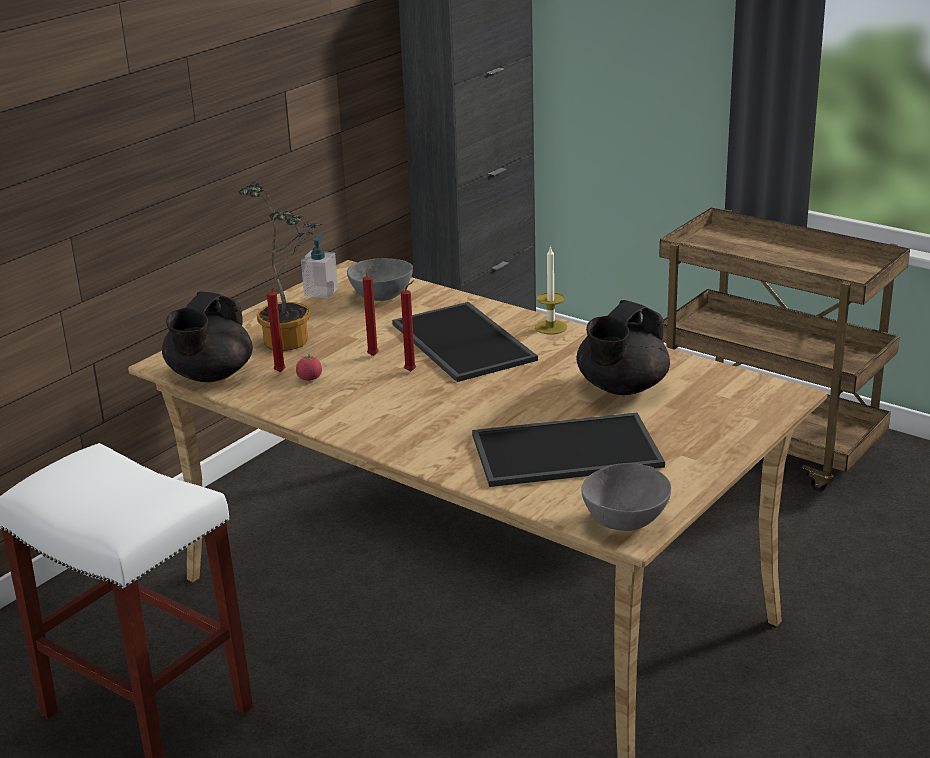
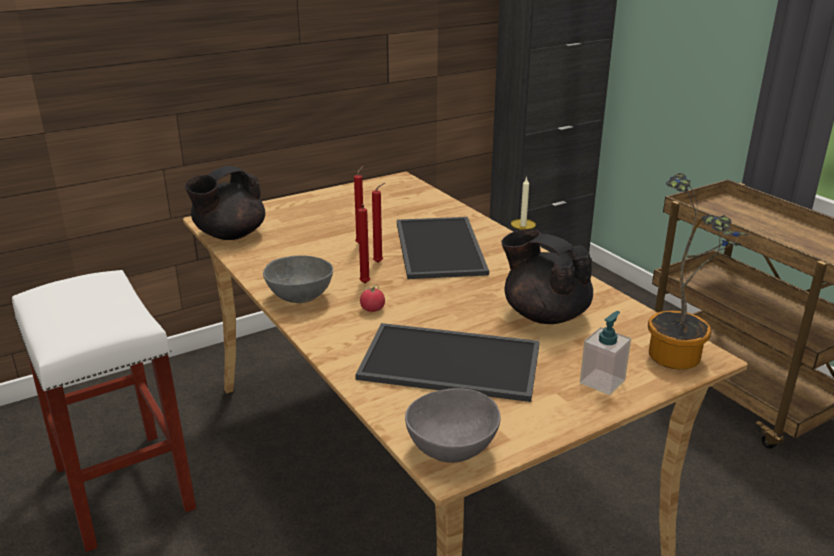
camera: 20 degrees right, 0 degrees up
(280, 373) = (280, 243): red candle -> red candle (364, 284)
(292, 339) = (313, 220): potted plant -> potted plant (681, 354)
(309, 378) = (297, 252): tomato -> tomato (372, 309)
(321, 292) = (365, 190): soap dispenser -> soap dispenser (602, 381)
(382, 297) = (407, 202): grey bowl -> grey bowl (300, 298)
(621, 388) = (544, 314): black teapot -> black teapot turned 75 degrees clockwise

